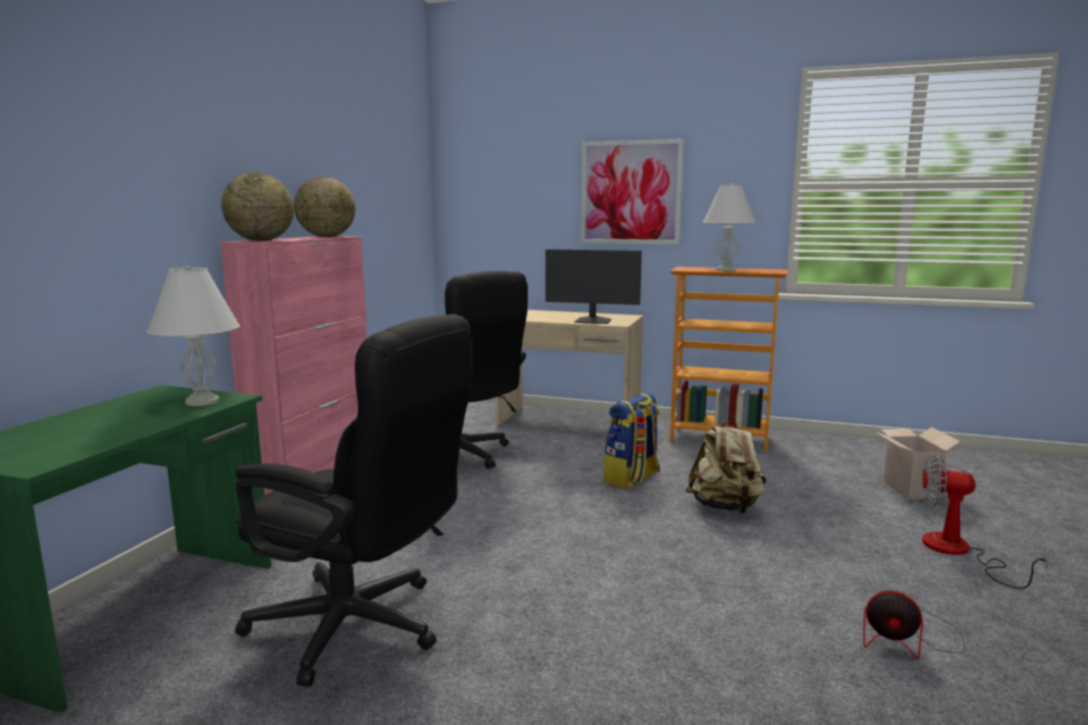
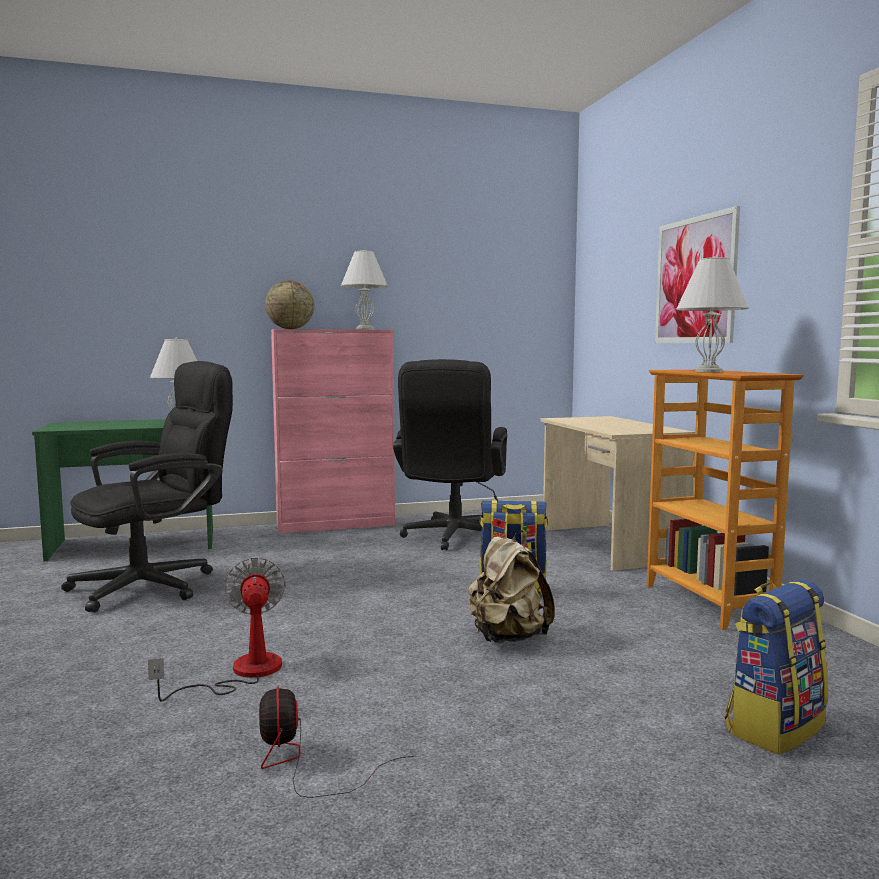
camera: 55 degrees right, 5 degrees down
(327, 237) = (364, 329): globe -> white table lamp
(362, 629) = (156, 584): black office chair -> black office chair turned 120 degrees counterclockwise
(593, 321) = (608, 428): monitor -> none
(908, 489) = (774, 727): cardboard box -> backpack
(959, 552) = (588, 779): fan -> fan (242, 673)

